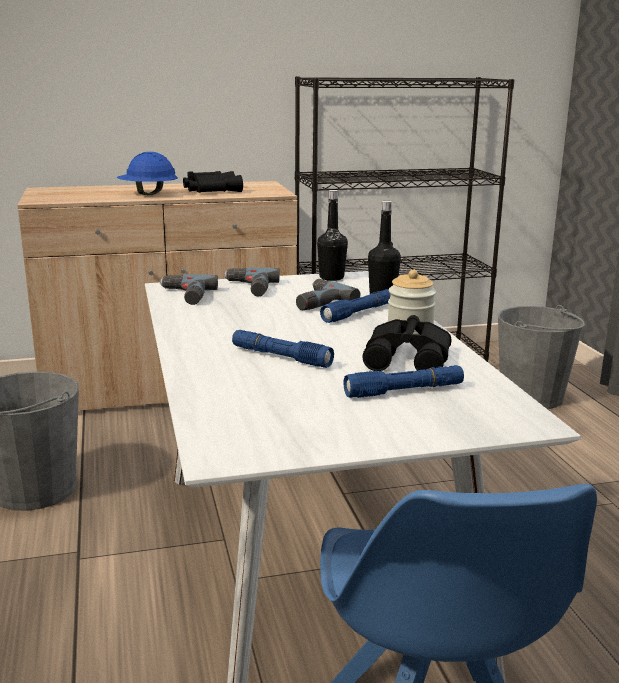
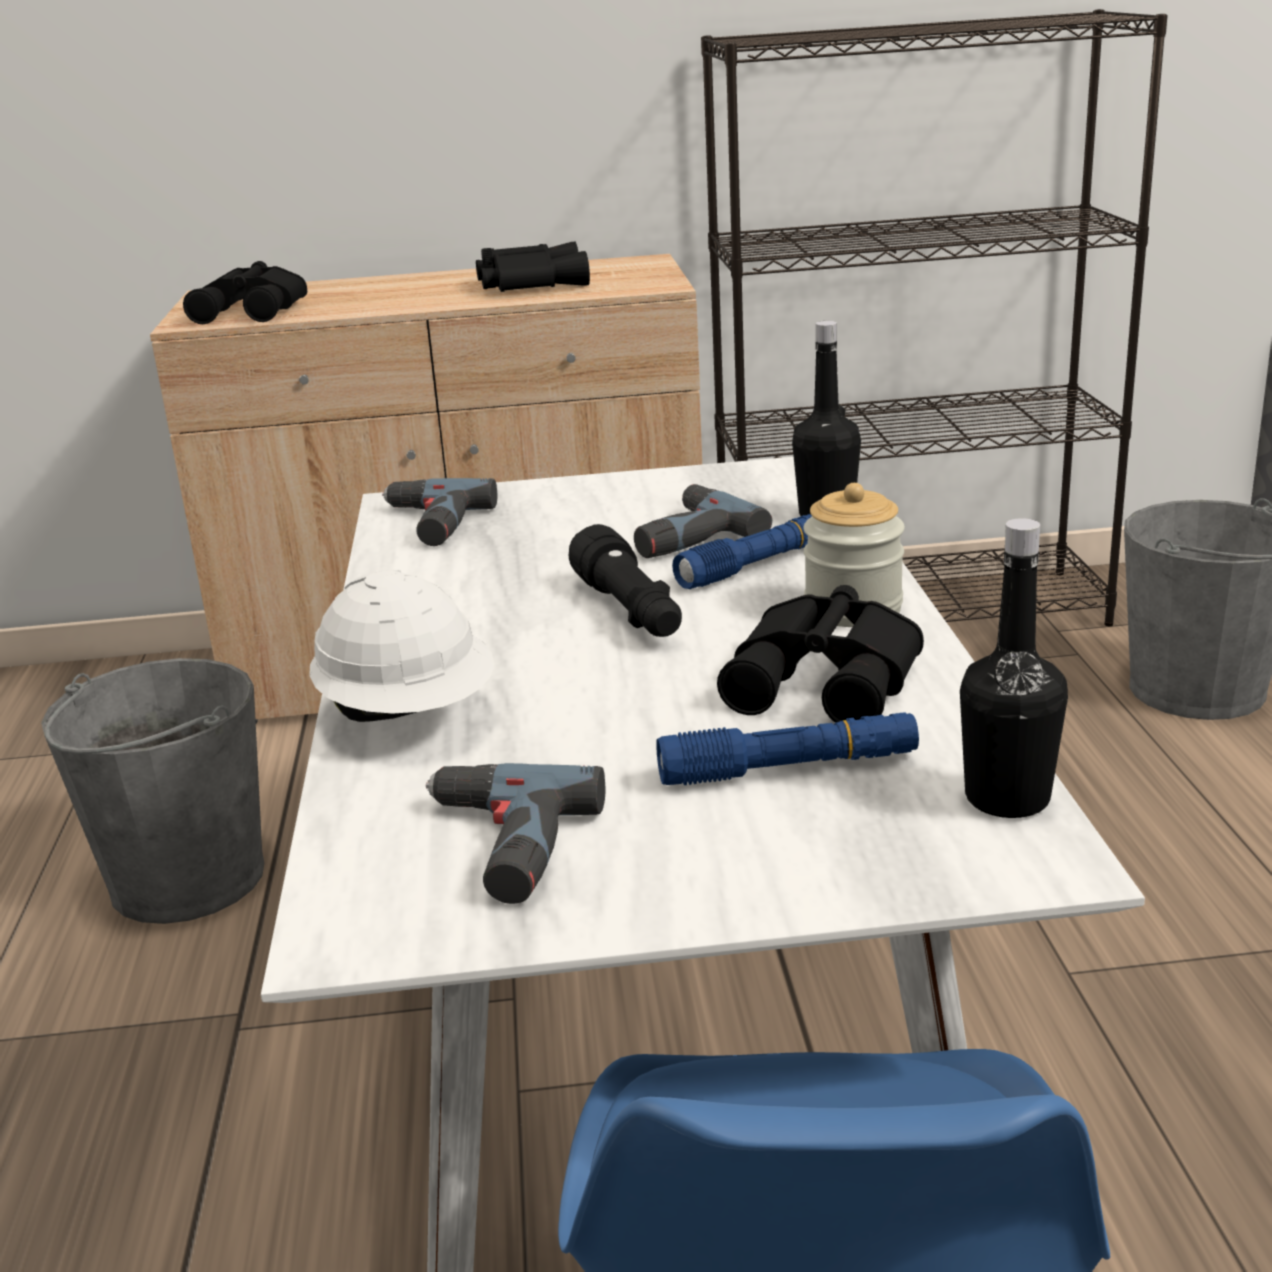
camera: 10 degrees right, 5 degrees up
(69, 196) = (253, 310): none -> black binoculars
(148, 194) = (404, 298): blue hard hat -> none
(210, 372) = (409, 715): none -> white hard hat
(249, 288) = (560, 504): power drill -> power drill (499, 847)
(281, 357) = (562, 678): blue flashlight -> none
(303, 331) = (630, 612): none -> black flashlight
(331, 277) = (735, 474): black bottle -> black bottle (1007, 798)

